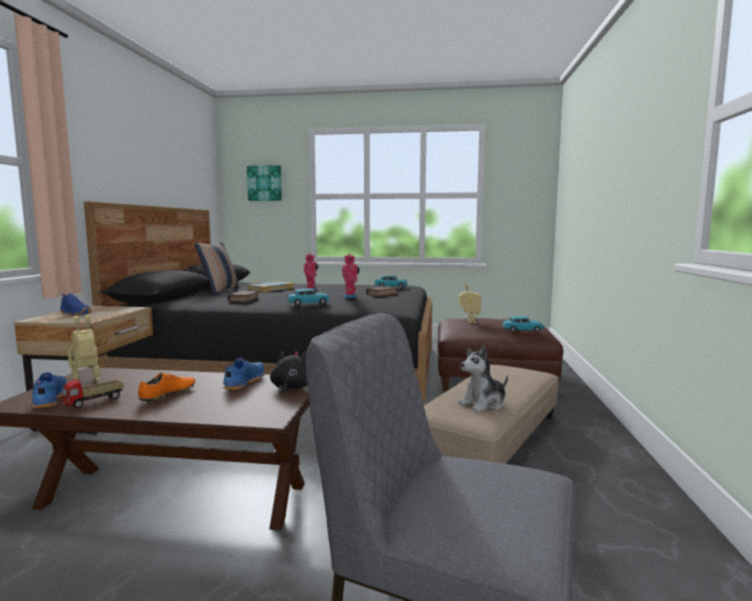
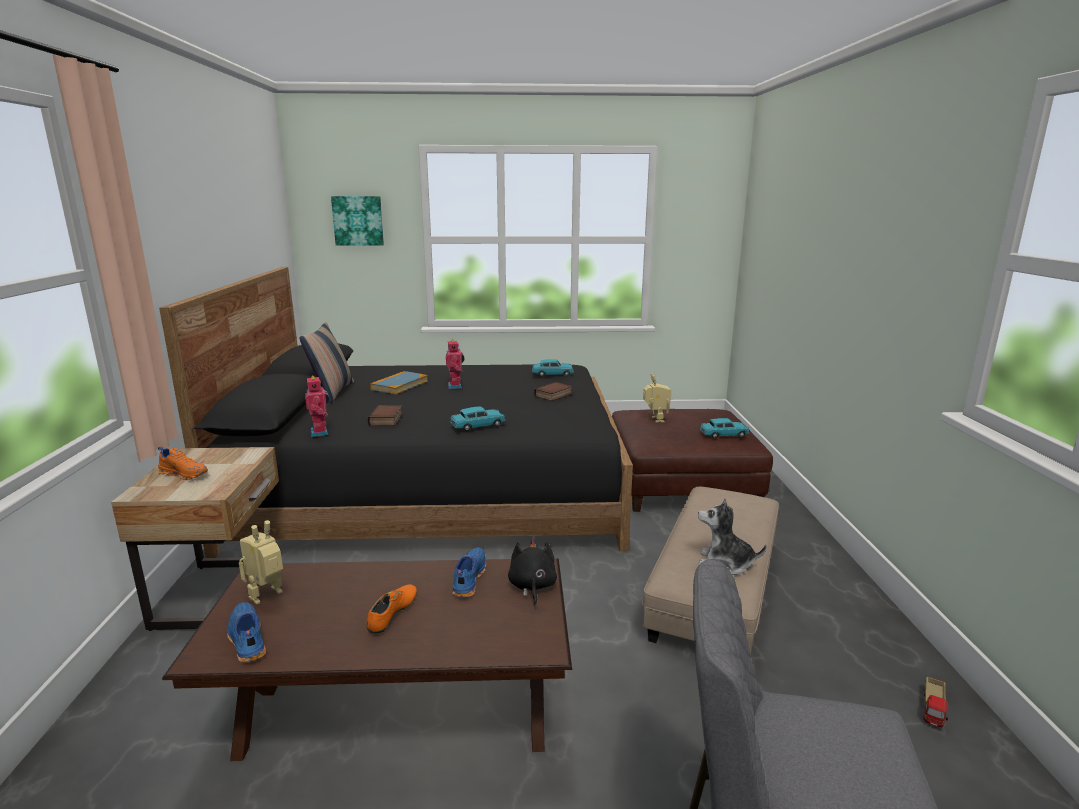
camera: 10 degrees left, 10 degrees up
(76, 314) = (185, 474): blue shoe -> orange shoe
(94, 402) = (309, 639): toy truck -> toy truck (933, 710)
(350, 296) = (525, 409): toy robot -> toy robot (321, 432)
(483, 404) = (725, 563): plush toy -> plush toy turned 60 degrees clockwise

